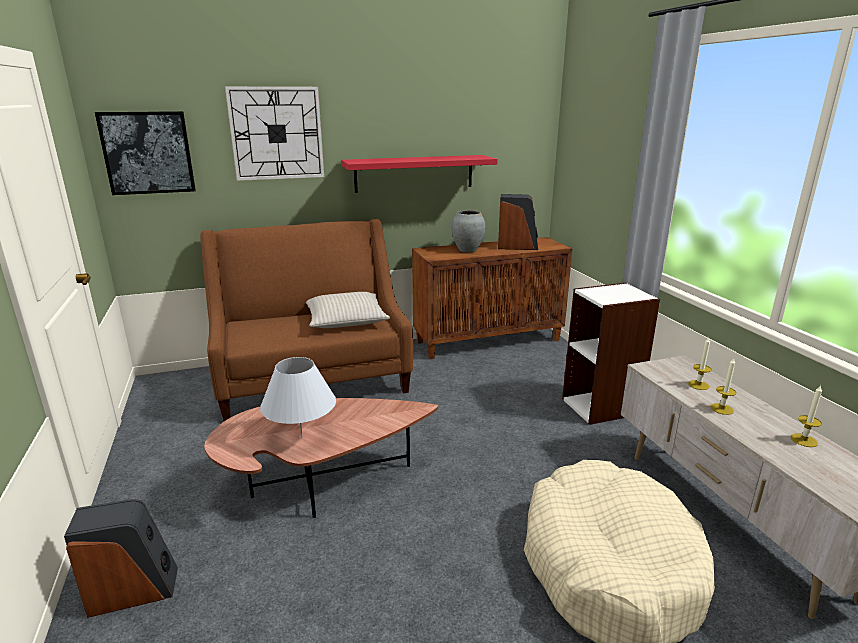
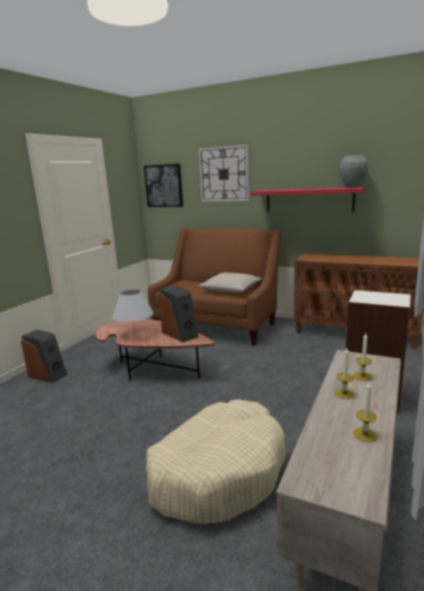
camera: 45 degrees right, 5 degrees down
(467, 250) = (336, 258): grey vase -> grey vase (352, 187)
(517, 246) = (381, 260): speaker -> speaker (180, 334)

